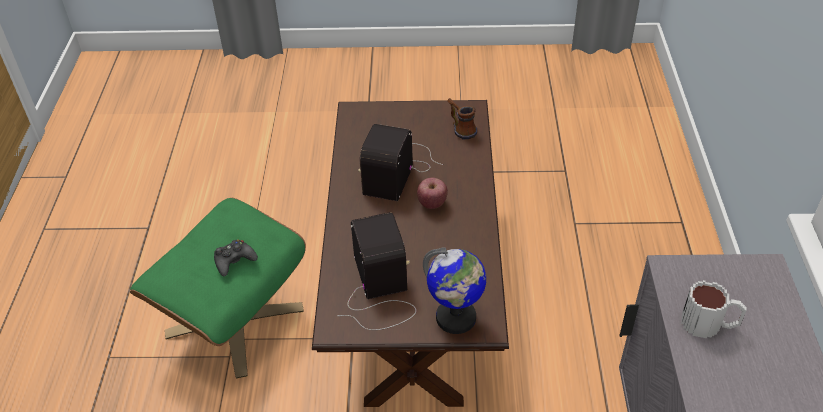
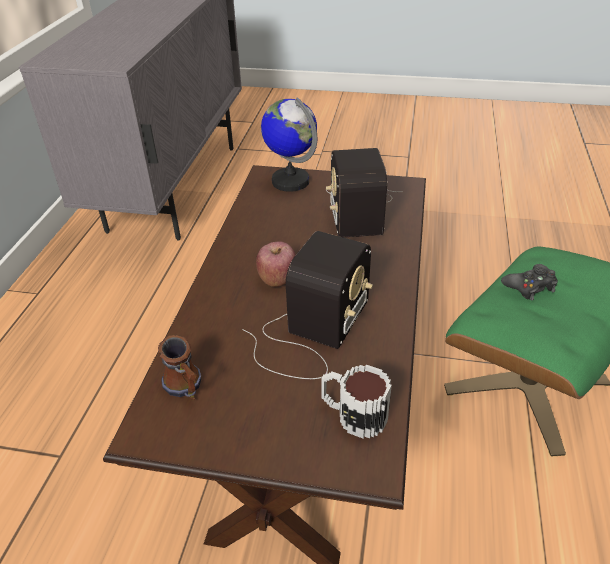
camera: 170 degrees left, 5 degrees down
(709, 324) = (123, 44): mug -> mug (353, 414)

